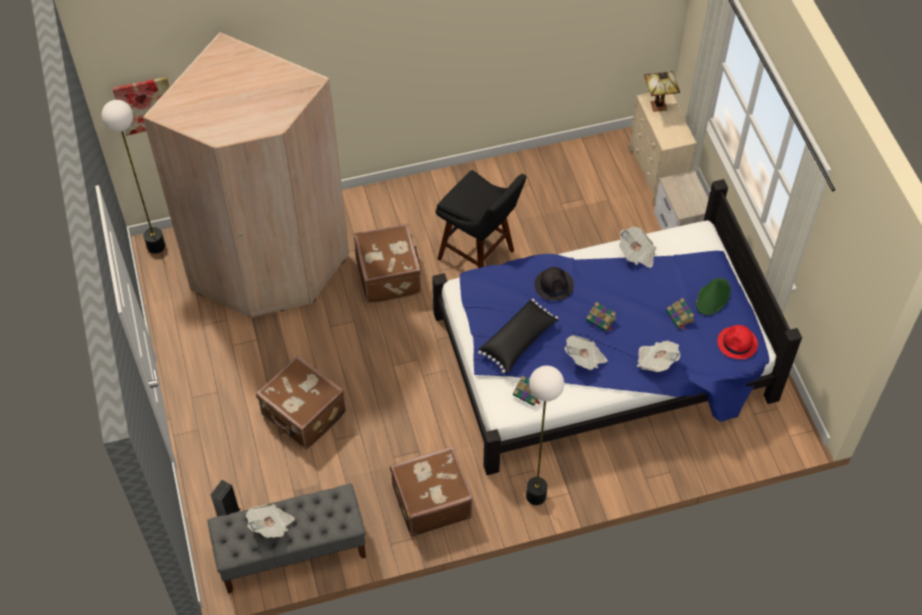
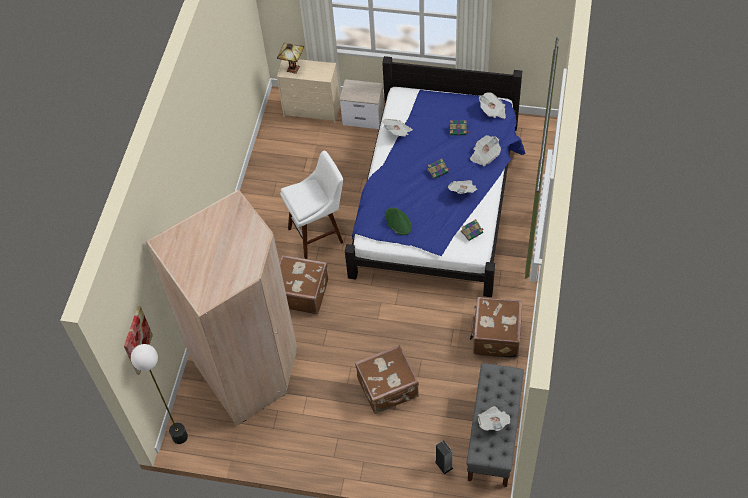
camera: 60 degrees left, 0 degrees up
(480, 257) = (319, 234): black stool -> white stool
(519, 341) = (429, 221): black pillow -> none
(535, 496) = (520, 276): floor lamp -> none
(554, 285) = (396, 184): black hat -> none
(713, 297) = (452, 108): green hat -> green hat (397, 221)
(737, 343) = (492, 111): red hat -> newspaper

